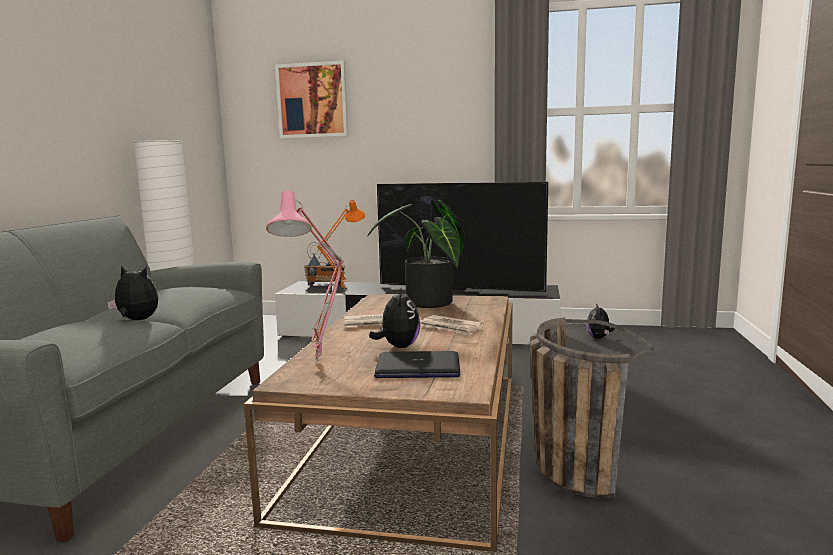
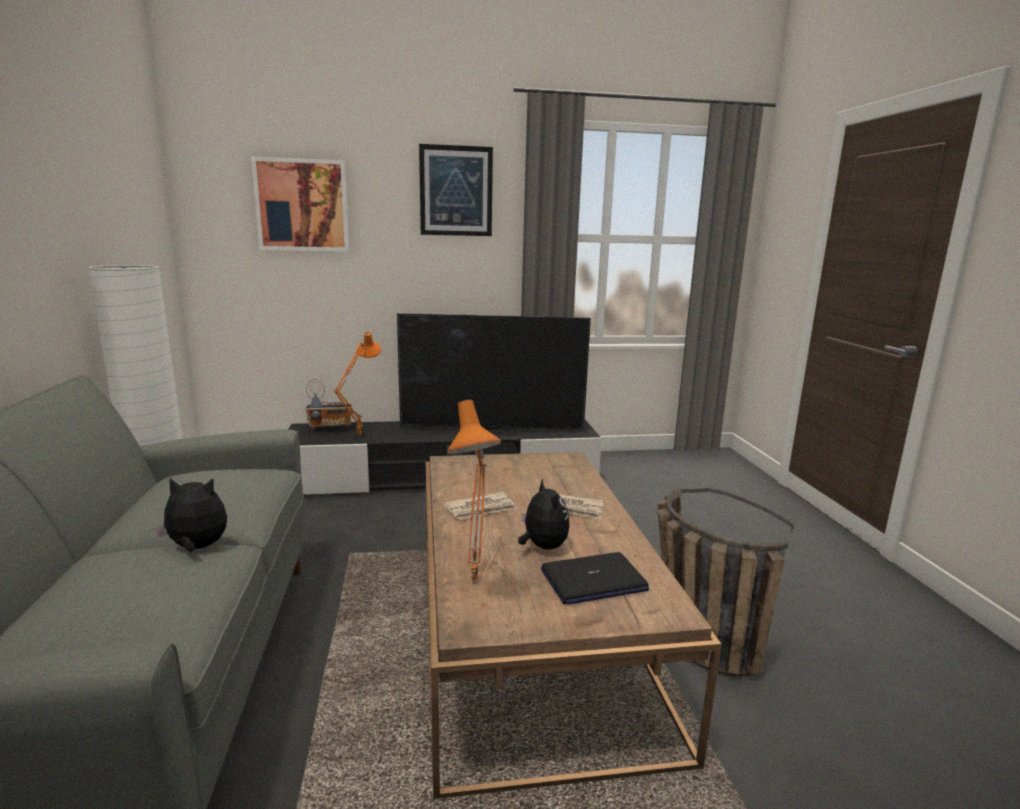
camera: 20 degrees left, 5 degrees up
(321, 361) = (478, 583): pink table lamp -> orange table lamp
(428, 304) = (513, 471): potted plant -> none
(436, 78) = (456, 191): none -> picture
(599, 338) = (626, 469): plush toy -> none

